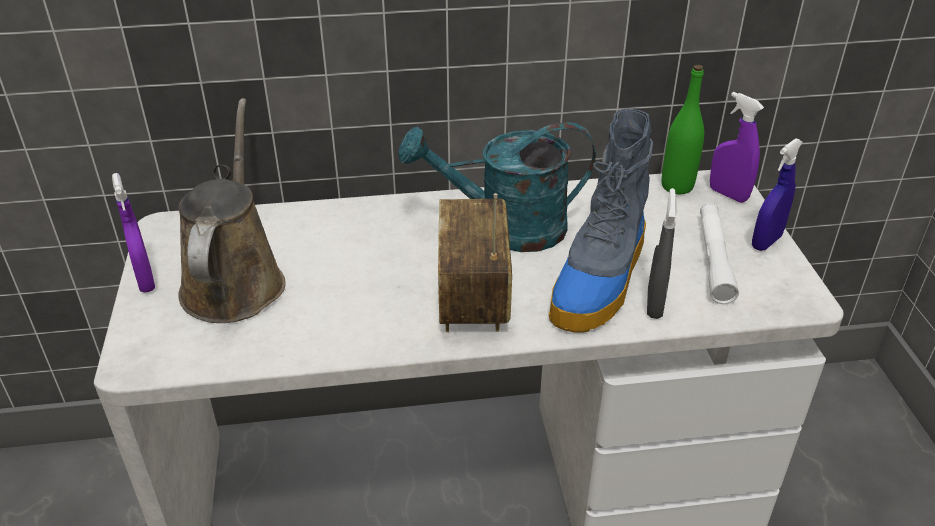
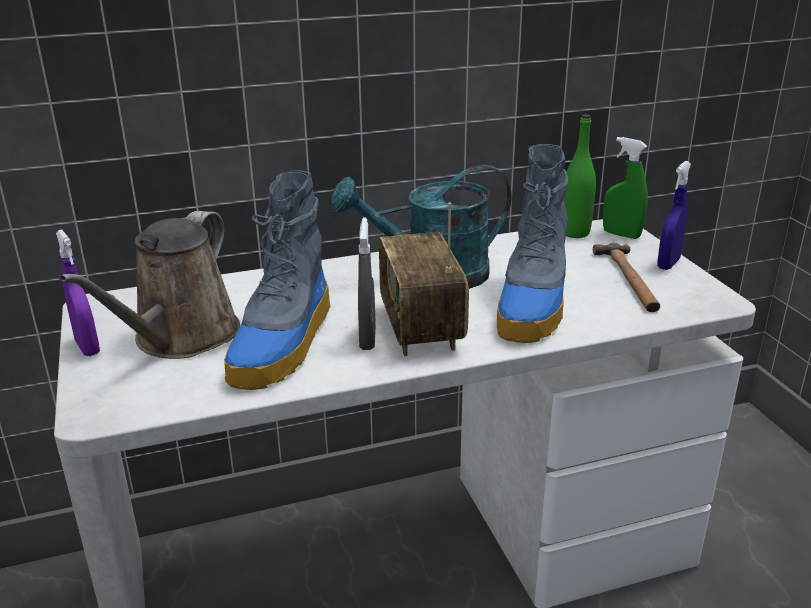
camera: 10 degrees left, 10 degrees down
(235, 280) = (181, 338): brown watering can -> brown watering can turned 150 degrees counterclockwise
(331, 301) = (283, 344): none -> boot
(654, 304) = (589, 316): grey spray bottle -> grey spray bottle (367, 339)
(714, 259) = (628, 280): white flashlight -> hammer
(728, 194) = (621, 234): purple spray bottle -> green spray bottle

